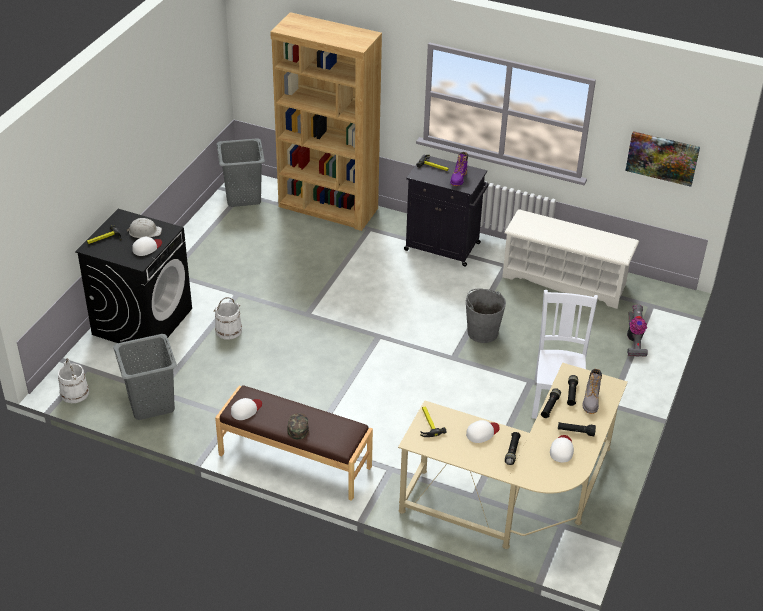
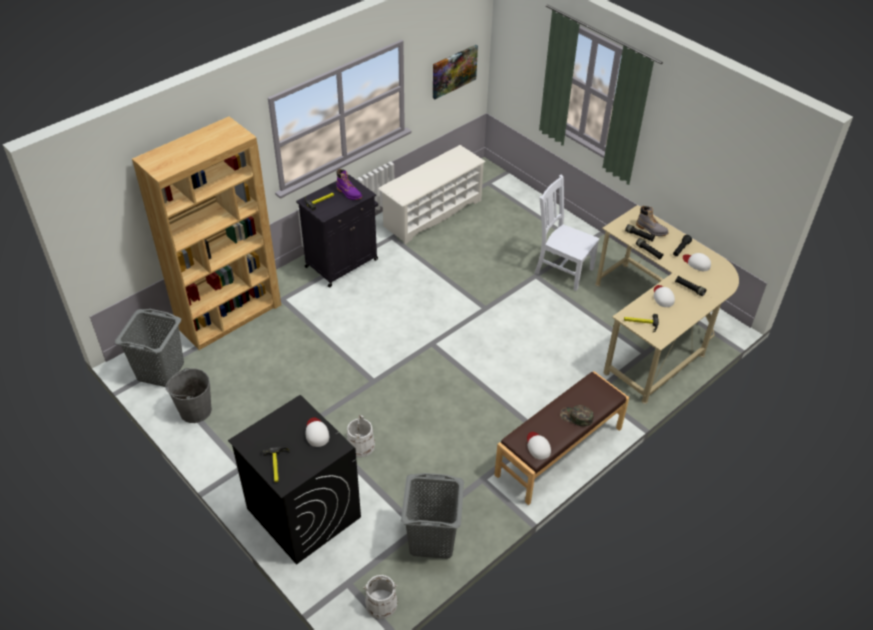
camera: 65 degrees left, 5 degrees up
(144, 232) = (287, 428): white hard hat -> none
(482, 332) = (464, 280): grey bucket -> grey bucket (195, 410)
(634, 341) = (521, 206): vacuum cleaner -> none

